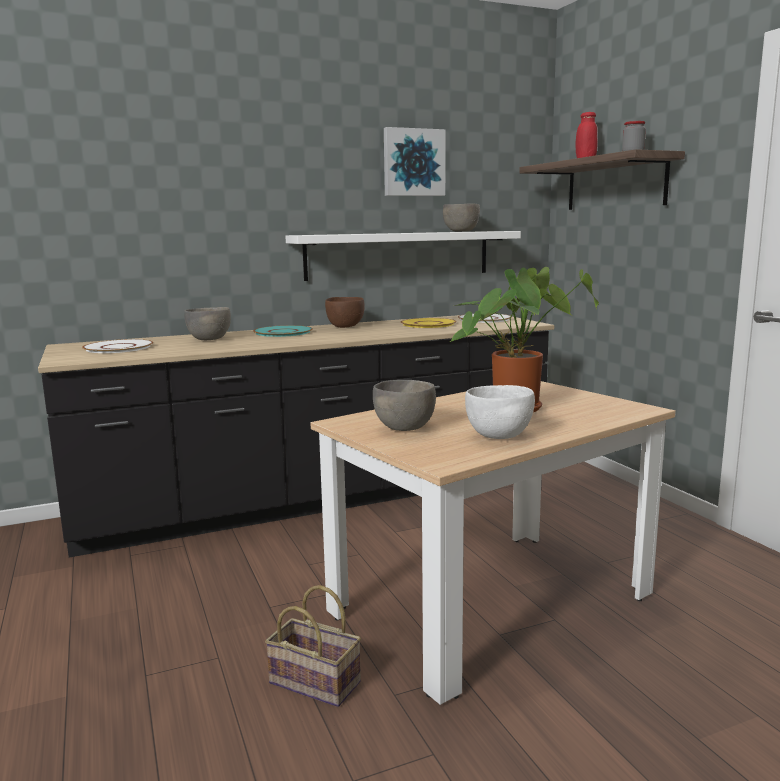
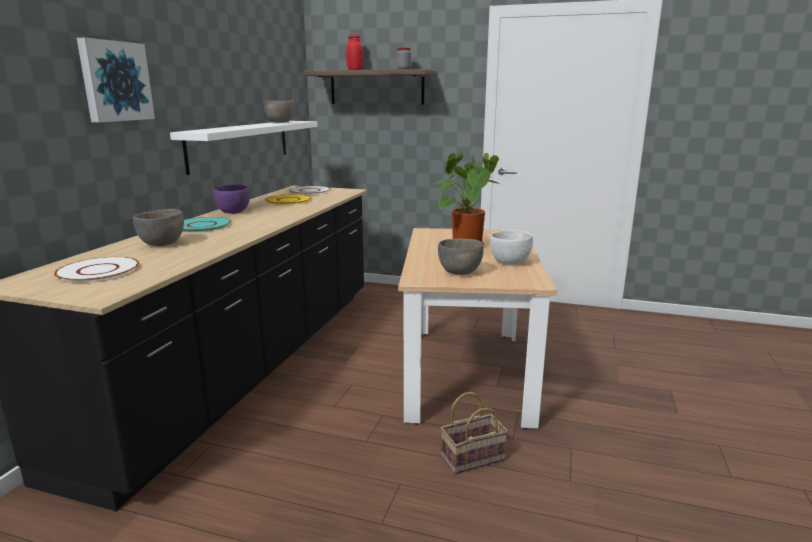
camera: 50 degrees left, 5 degrees up
(345, 326) = (233, 212): brown bowl -> purple bowl
(413, 162) = (242, 63): picture -> picture (115, 81)

